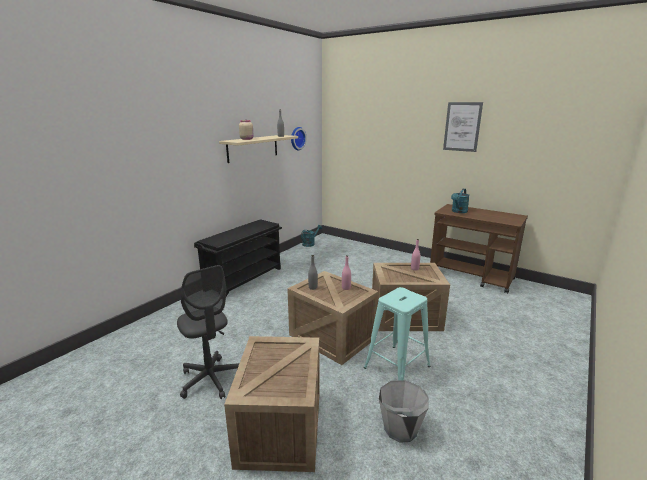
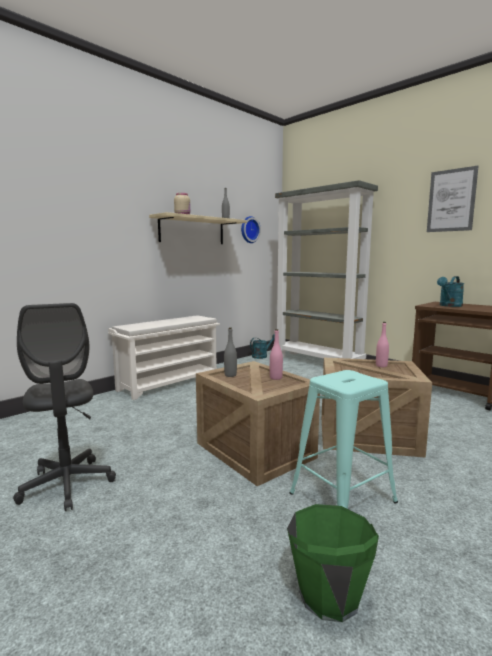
camera: 10 degrees right, 10 degrees down
(244, 278) = (169, 382): black shoe rack -> white shoe rack
(281, 428) = (130, 565): crate -> none
(357, 247) = (318, 362): none -> grey bookcase
(400, 428) = (329, 595): grey bucket -> green bucket

